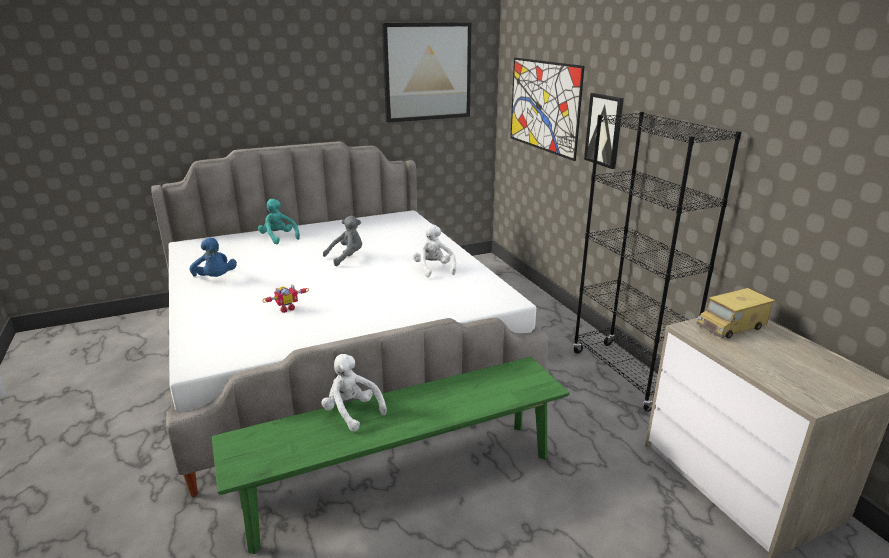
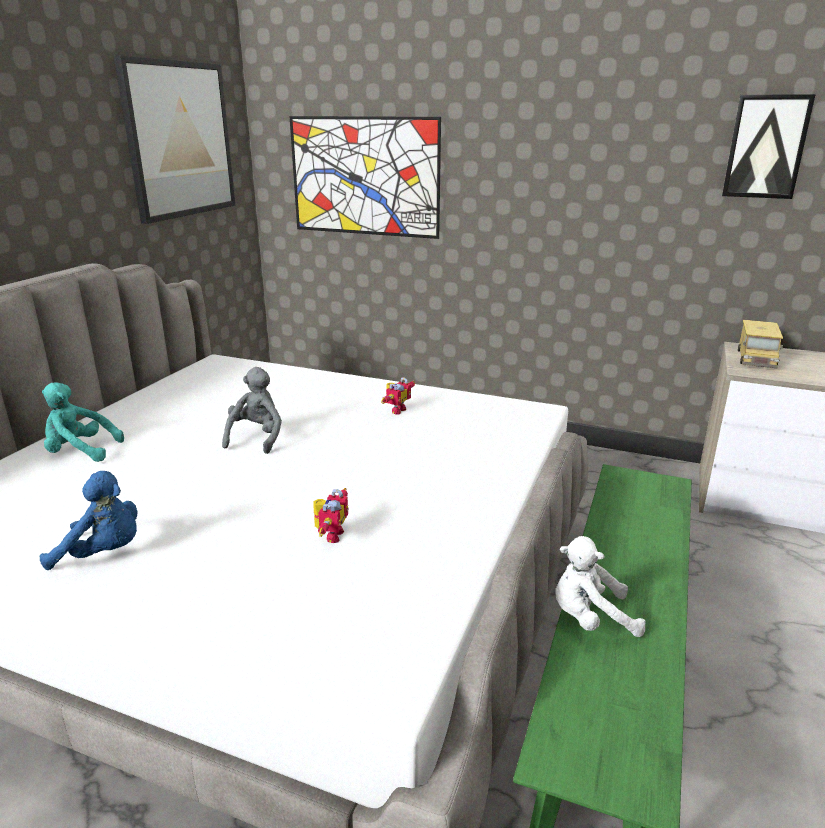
camera: 45 degrees left, 0 degrees up
(433, 269) = (396, 410): white plush toy -> toy robot
(604, 130) = (488, 193): picture -> picture (766, 147)
(626, 375) = (590, 460): black bookcase -> none

